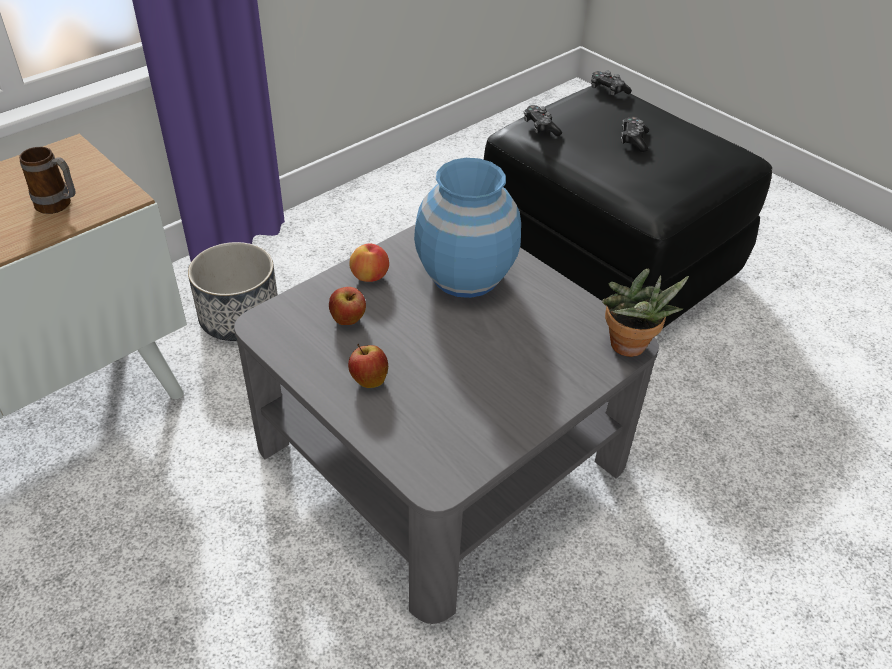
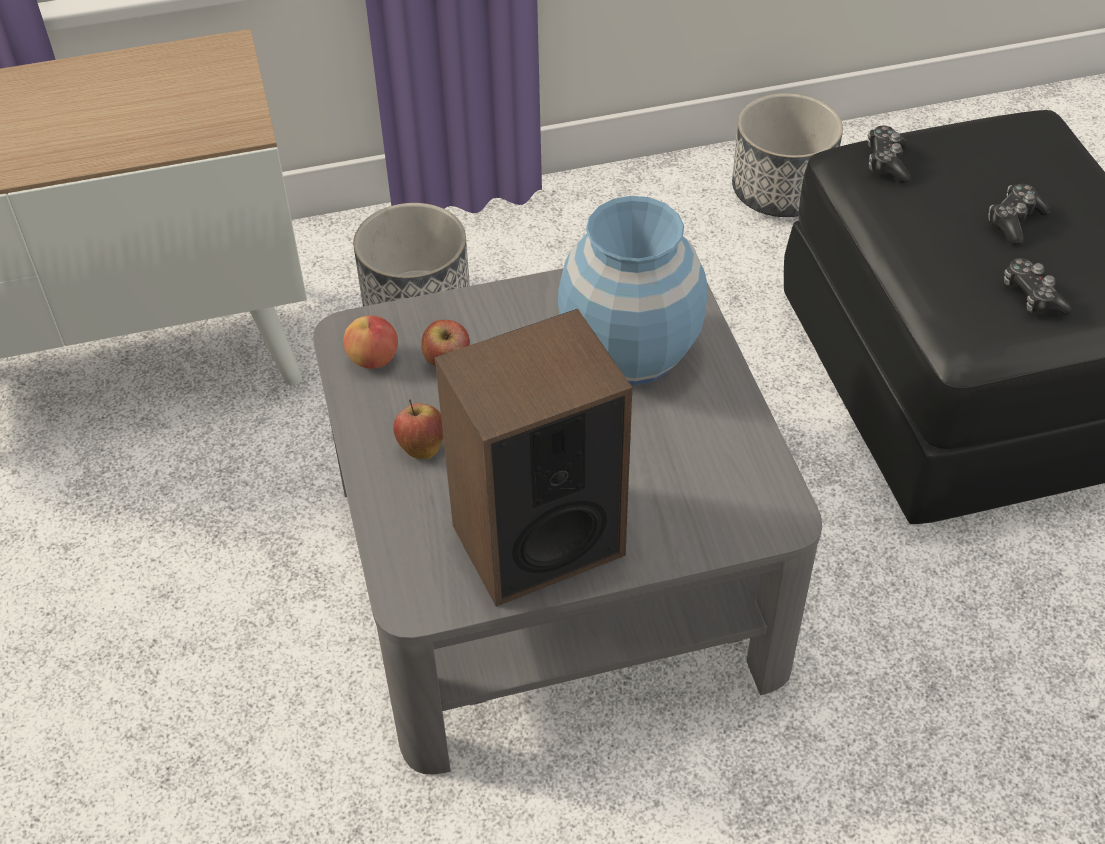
camera: 30 degrees right, 5 degrees up
(59, 206) = (173, 122): mug -> none
(370, 276) = (511, 313): apple -> apple (374, 359)
(433, 185) = (780, 191): none -> planter
(491, 410) = (537, 539): none -> speaker
(607, 90) = (1038, 127): game controller -> game controller (1032, 296)
(629, 349) = (773, 527): potted plant -> none

